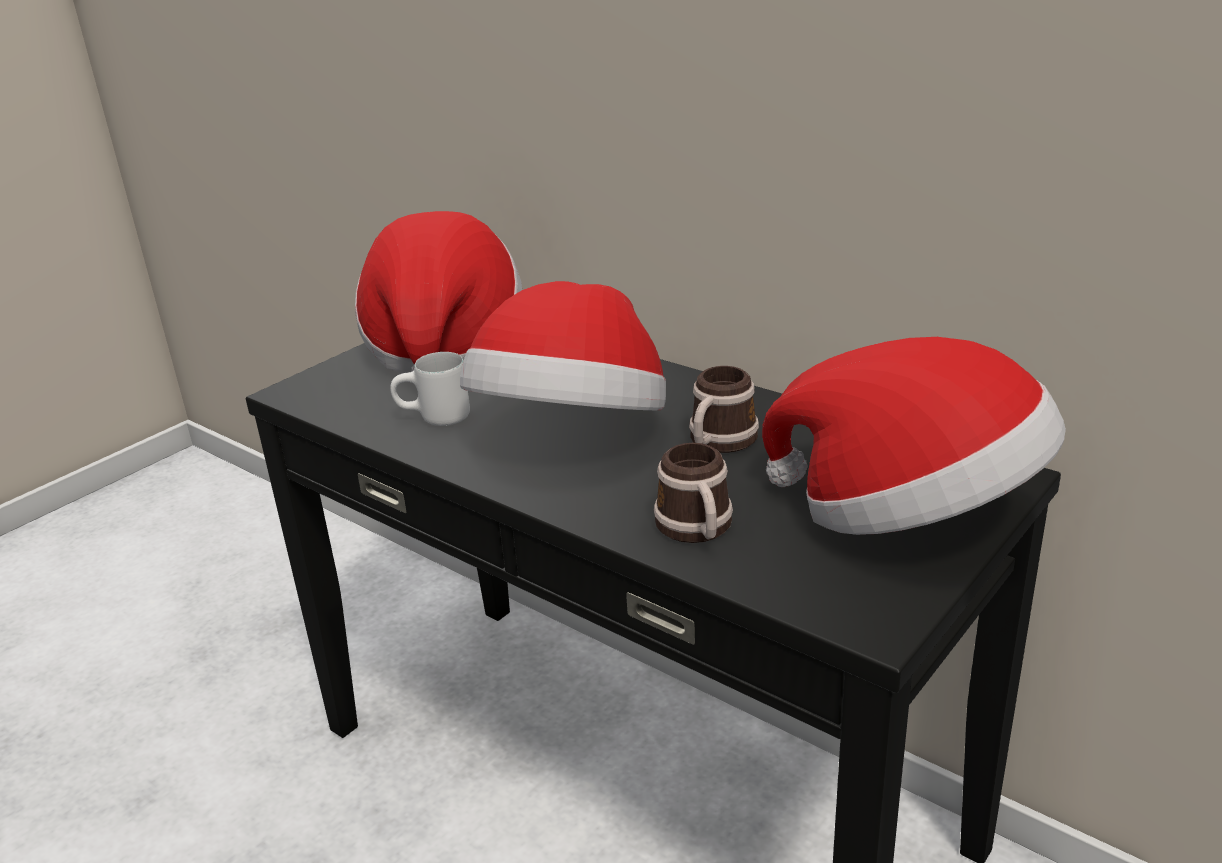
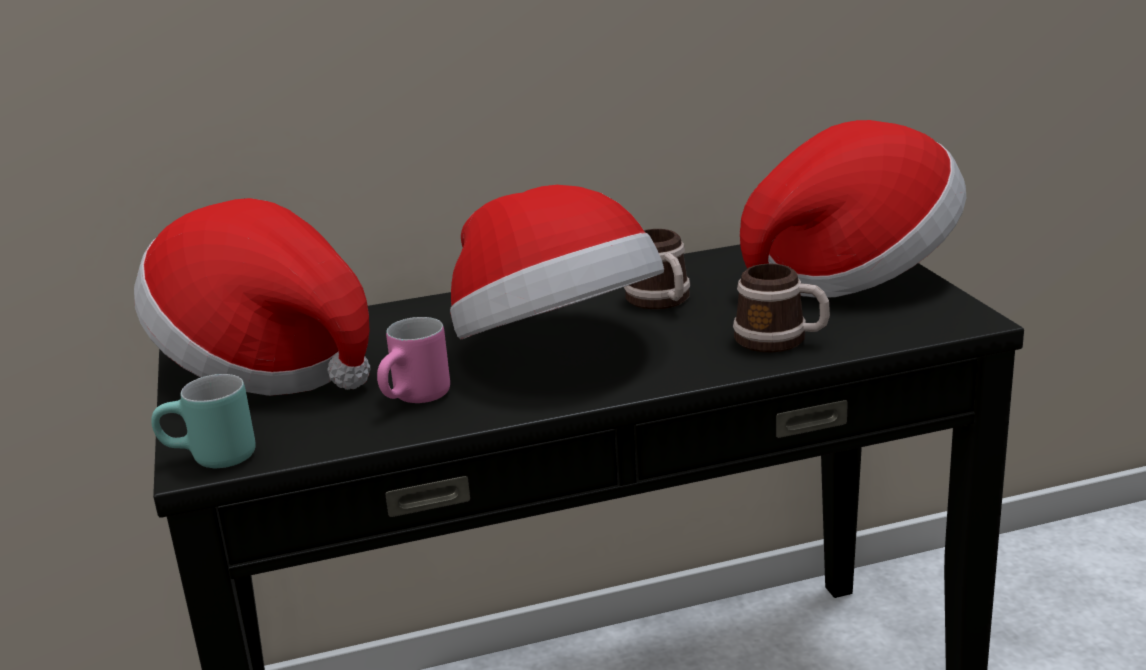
camera: 55 degrees left, 5 degrees down
(296, 392) = (210, 460): none -> turquoise mug
(434, 420) = (418, 400): white mug -> pink mug

